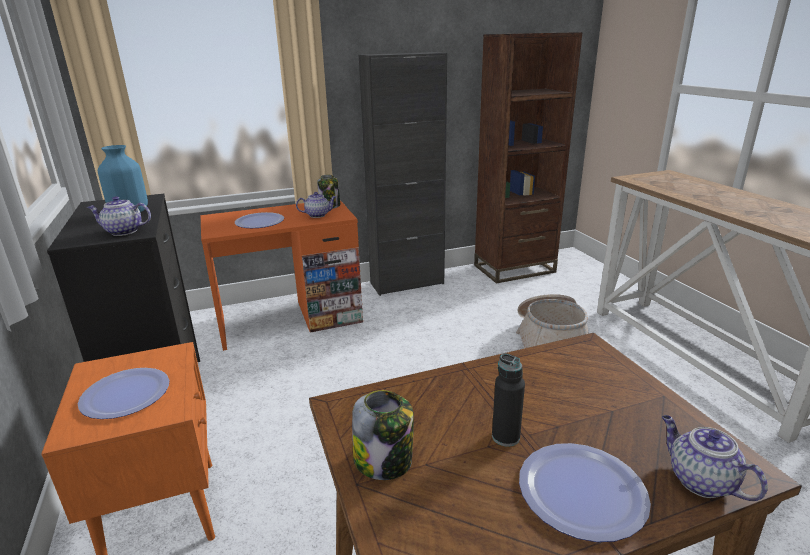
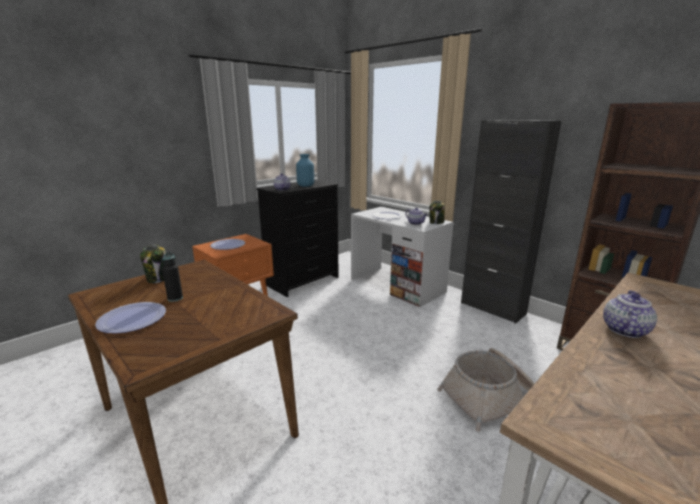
camera: 65 degrees right, 5 degrees down
(290, 319) = (397, 285): orange desk -> white desk
(699, 480) = (134, 350): teapot -> teapot (624, 329)

